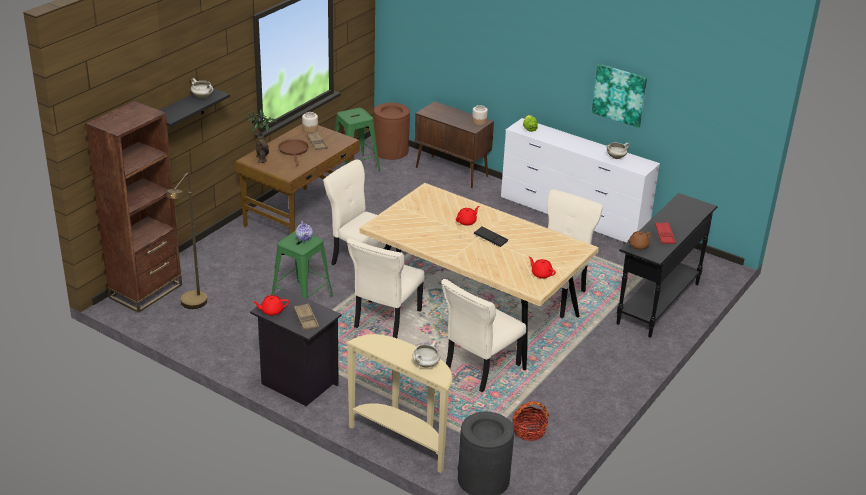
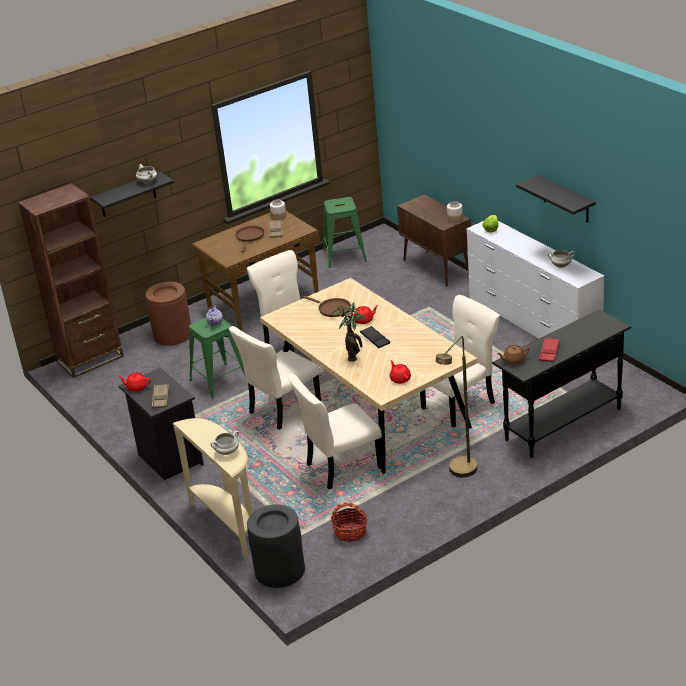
camera: 25 degrees right, 0 degrees up
(192, 306) = (121, 376): brown floor lamp -> brown floor lamp (460, 473)
(262, 158) = (217, 242): potted plant -> potted plant (354, 355)
(390, 151) = (389, 242): brown trash can -> brown trash can (173, 334)
(428, 214) = (332, 309): none -> brown frying pan
(619, 94) = (566, 199): picture -> black shelf

